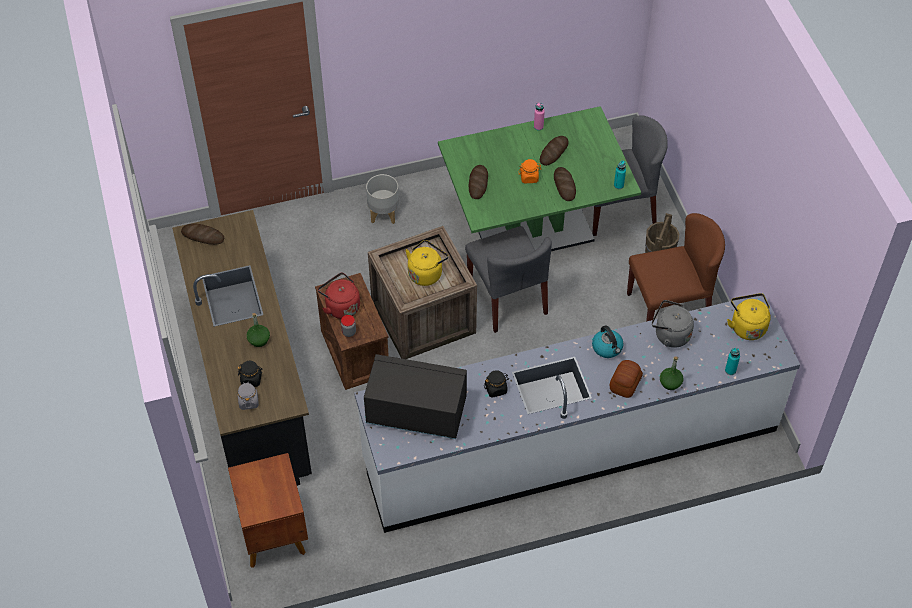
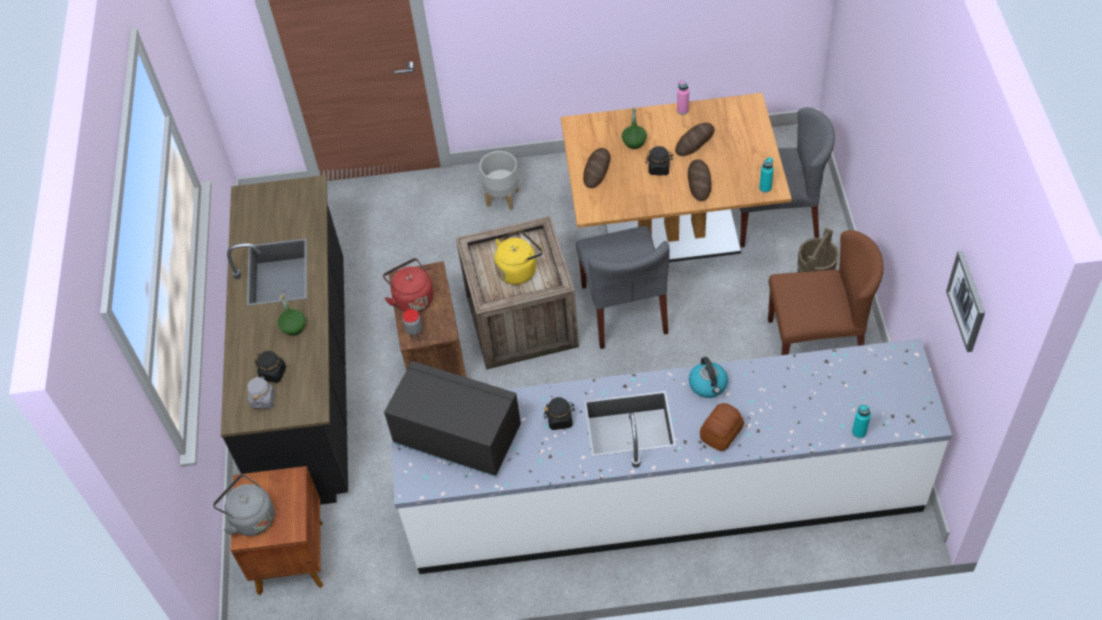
camera: 15 degrees right, 0 degrees up
(203, 236) = (262, 199): bread -> none
(529, 177) = (659, 168): orange jar -> black jar
(533, 231) = (671, 234): green dining table -> brown dining table
(670, 335) = (790, 378): grey kettle -> grey kettle (250, 517)
(670, 383) = (779, 438): green bottle -> green bottle (634, 142)
(747, 326) = (891, 378): yellow kettle -> none
(805, 259) = (967, 301): none -> picture

